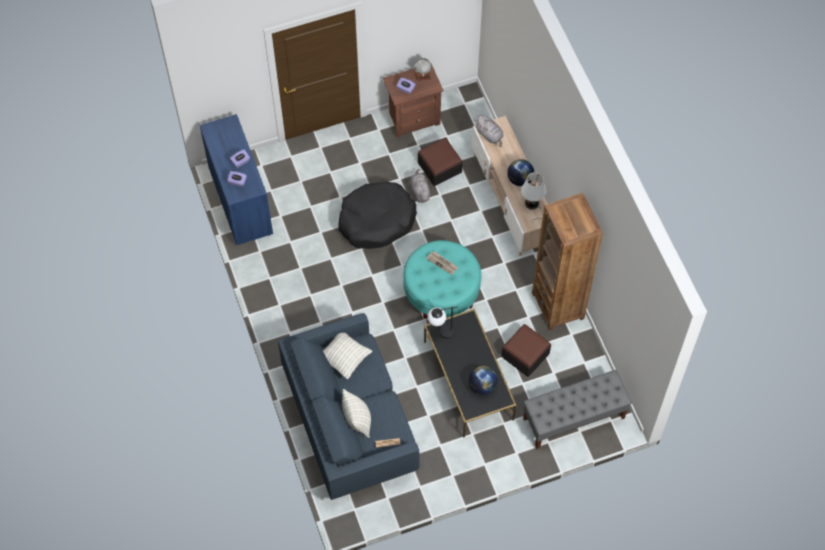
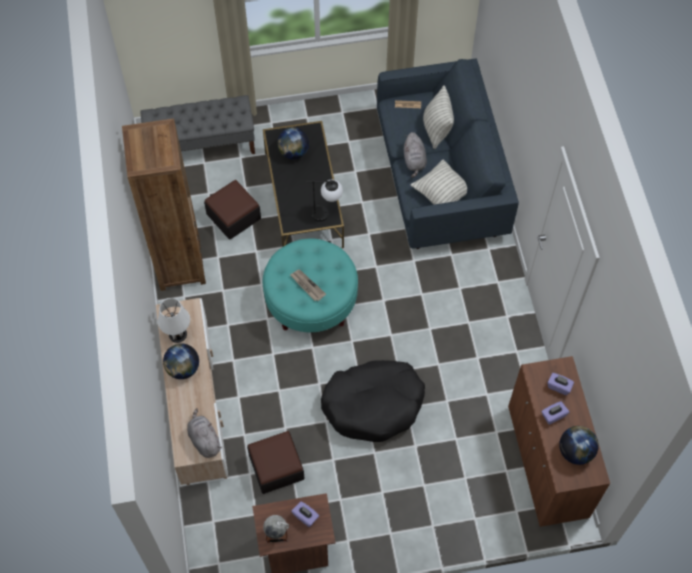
camera: 170 degrees left, 0 degrees up
(224, 141) = (575, 451): none -> globe
(240, 201) = (547, 461): blue cabinet -> brown cabinet
(419, 191) = (310, 436): grey plush toy -> grey plush toy (414, 161)

